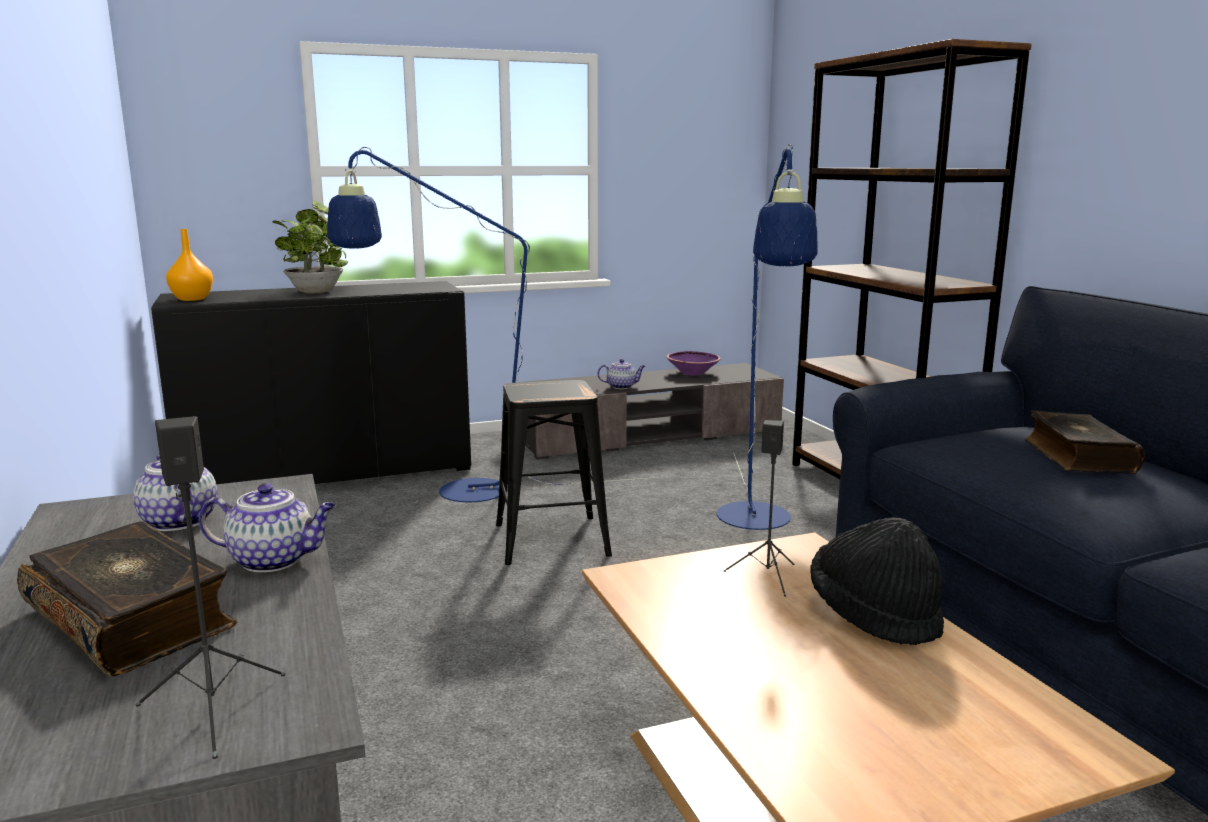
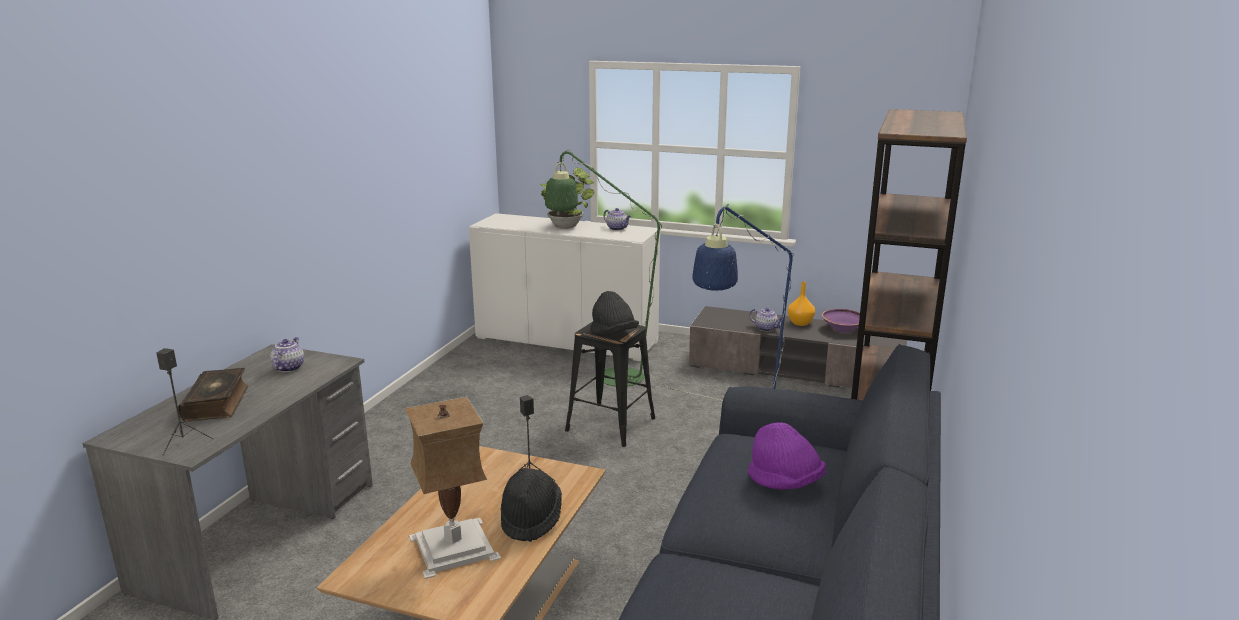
camera: 40 degrees right, 5 degrees up
(192, 299) = (497, 222): orange vase -> orange vase (800, 323)
(274, 560) = (281, 396): teapot -> teapot (617, 228)
(328, 472) = (566, 340): black cabinet -> white cabinet
(454, 491) = (610, 374): blue floor lamp -> green floor lamp
(565, 393) = (613, 335): none -> black hat
(875, 696) = (452, 548): none -> table lamp
(1077, 457) = (785, 483): book -> purple hat

